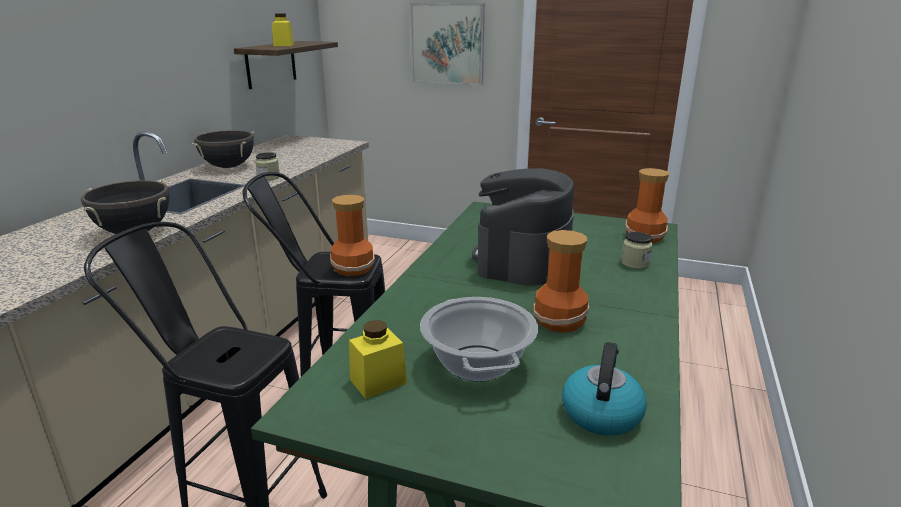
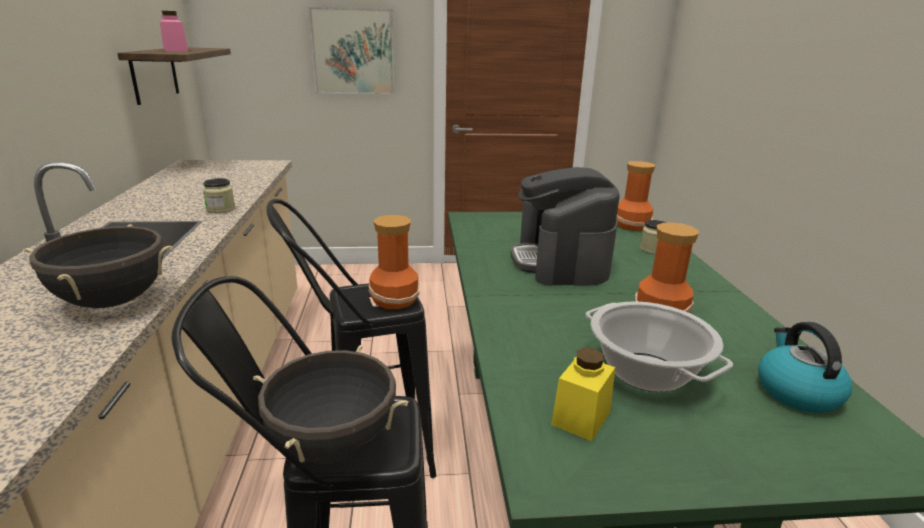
camera: 25 degrees left, 0 degrees up
(229, 167) = (149, 202): black cooking pot -> black cooking pot (334, 445)
(283, 45) = (175, 50): yellow jar -> pink jar

